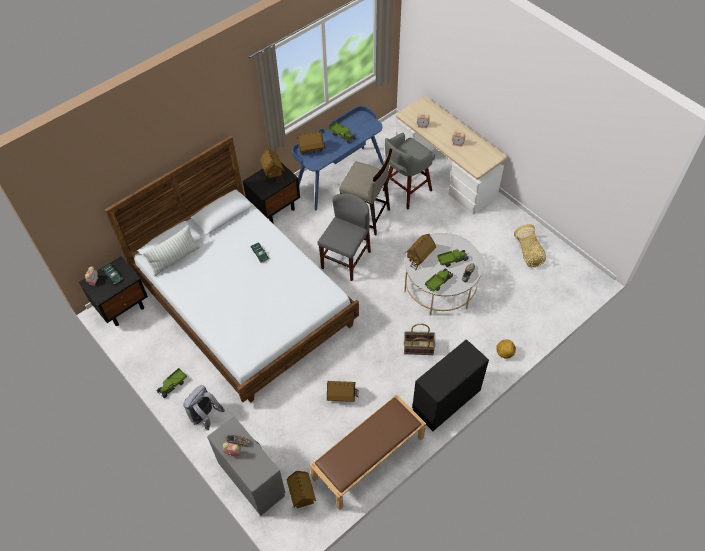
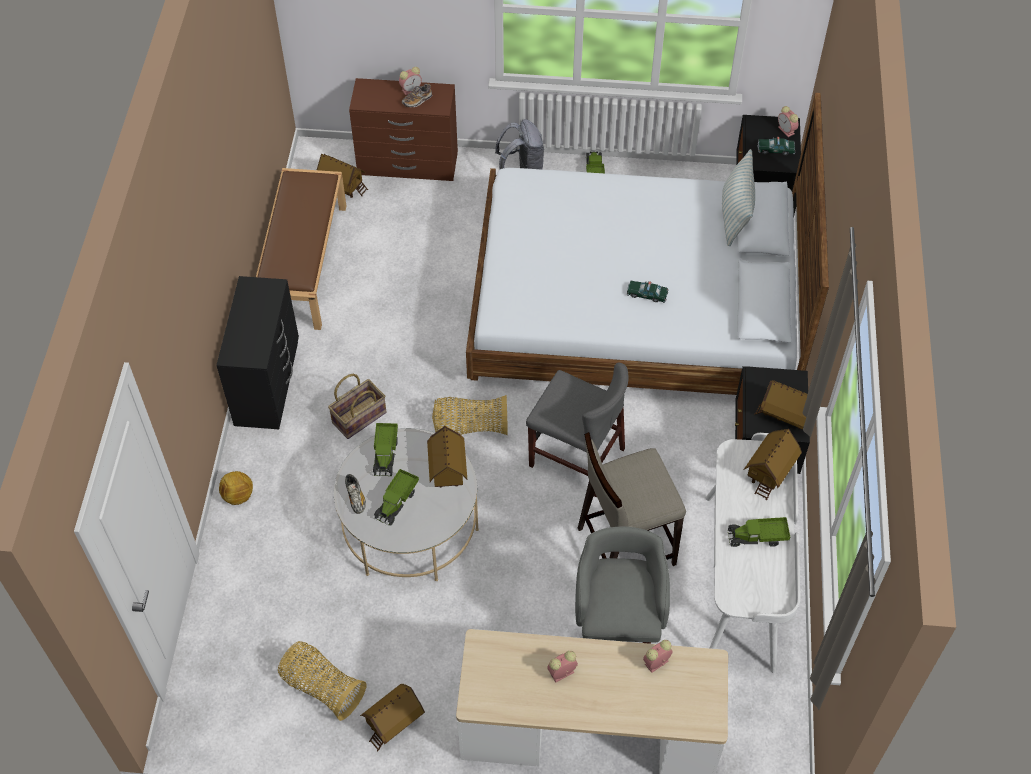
camera: 135 degrees right, 0 degrees up
(252, 478) = (408, 164): grey dresser -> brown dresser
(339, 177) = (741, 581): blue desk -> white desk
(342, 396) = (397, 297): toy house -> toy house (393, 723)
(346, 260) = (576, 457): grey chair -> grey chair turned 45 degrees counterclockwise
(374, 305) = (470, 427): none -> basket

